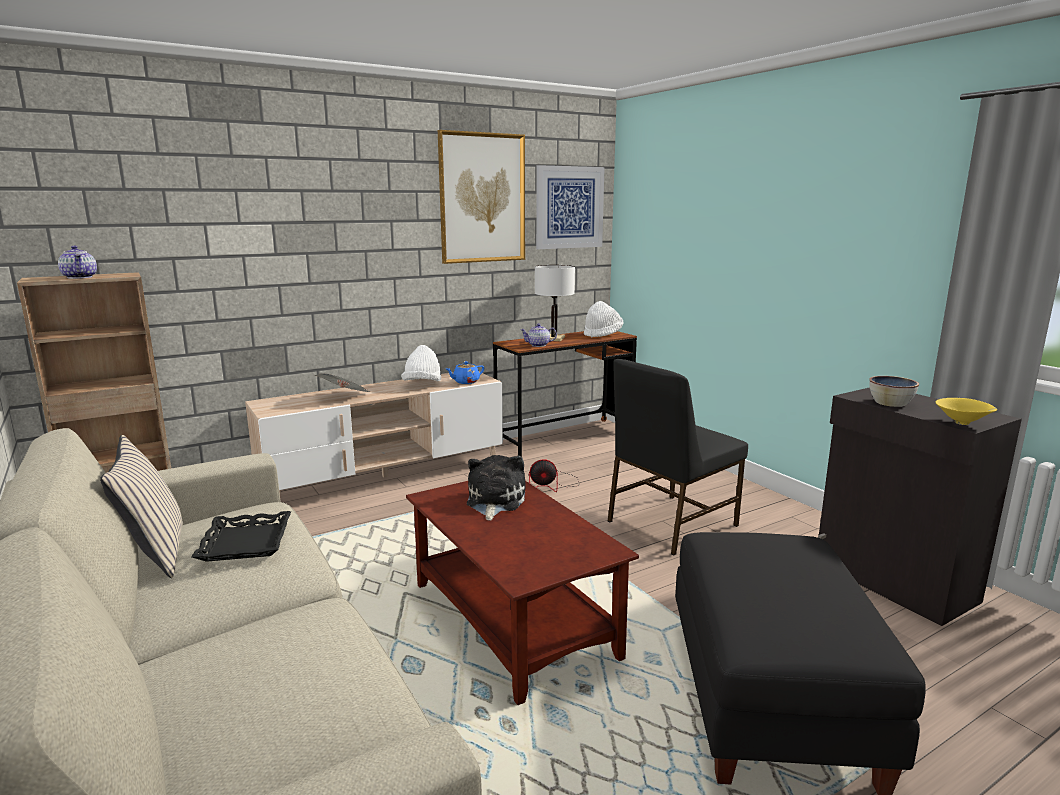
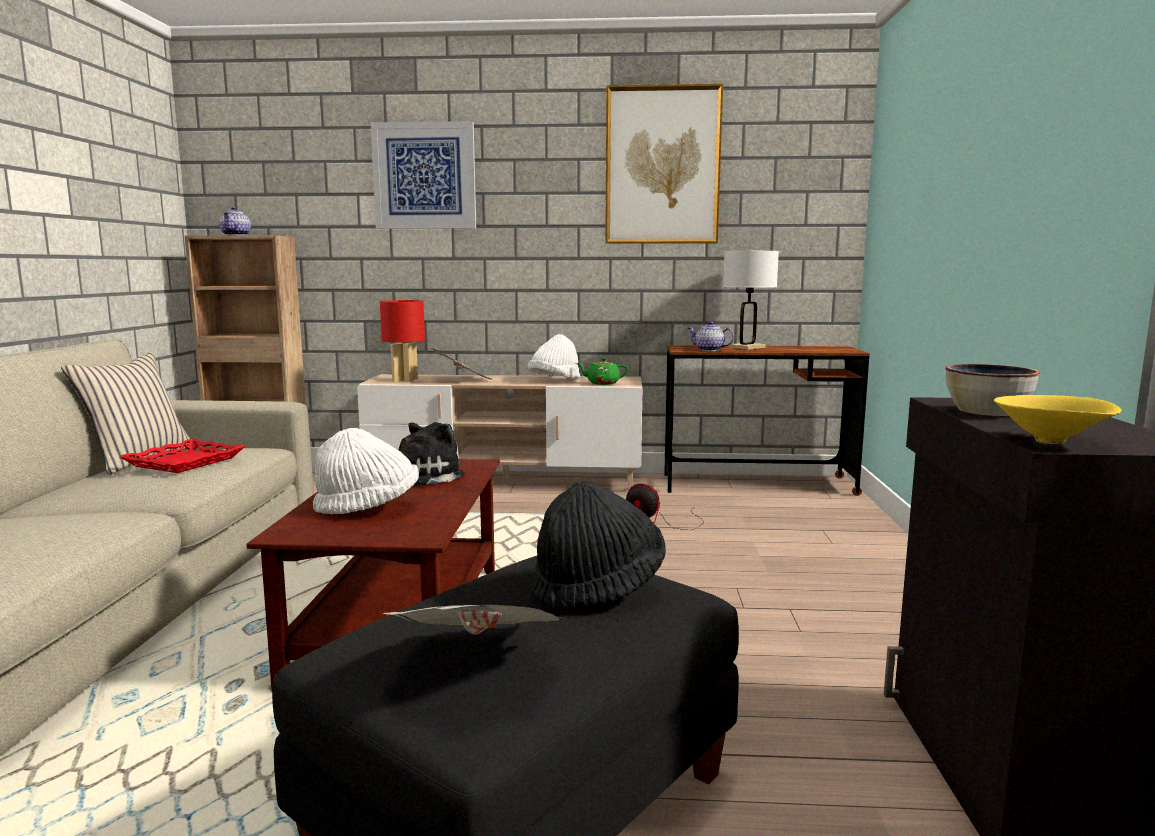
camera: 35 degrees right, 5 degrees down
(246, 542) = (185, 462): black tray -> red tray
(291, 405) = (405, 380): none -> red table lamp
(465, 382) = (602, 383): blue teapot -> green teapot
(569, 207) = (793, 177): picture -> picture (424, 176)
(603, 334) = (824, 349): white hat -> white hat (368, 508)
(669, 523) = (741, 593): black chair -> none
(784, 552) = (598, 587): none -> black hat
(830, 616) = (479, 661): none -> newspaper

